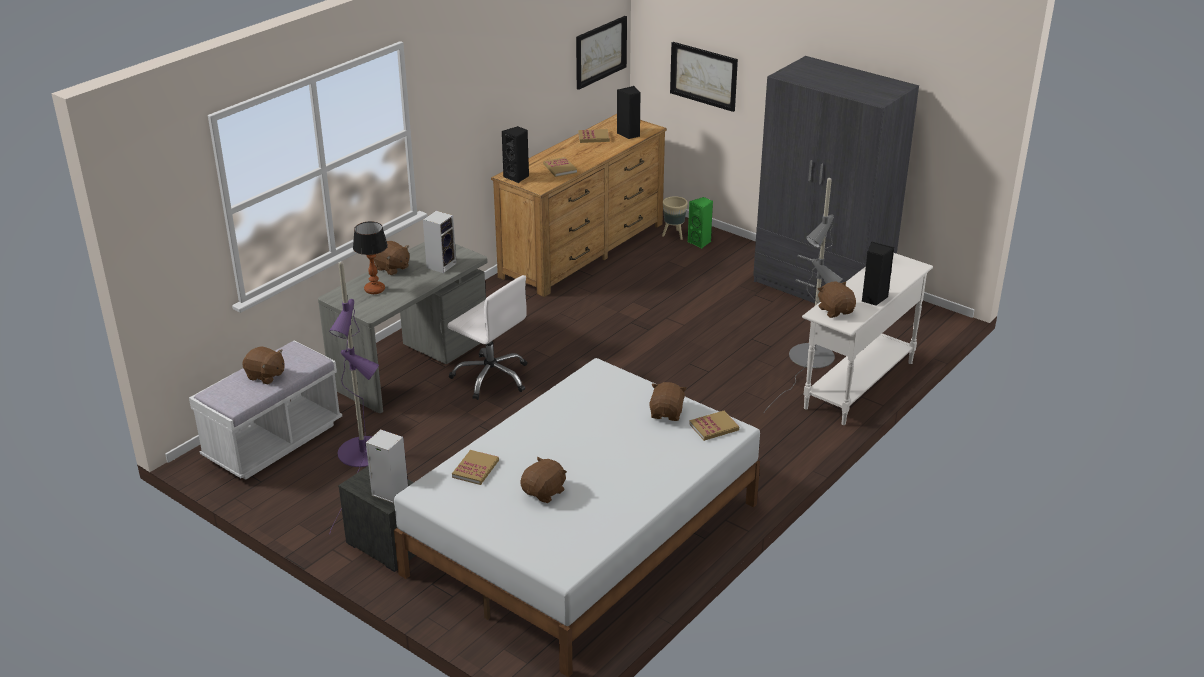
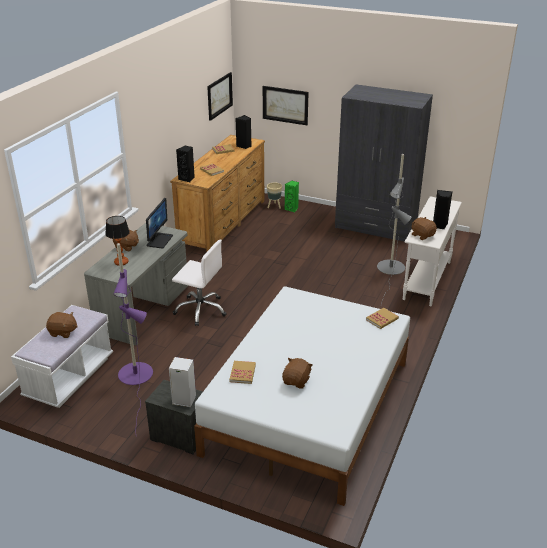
camera: 15 degrees left, 0 degrees up
(441, 265) = (159, 240): speaker -> monitor
(667, 413) = (348, 315): brown plush toy -> none

